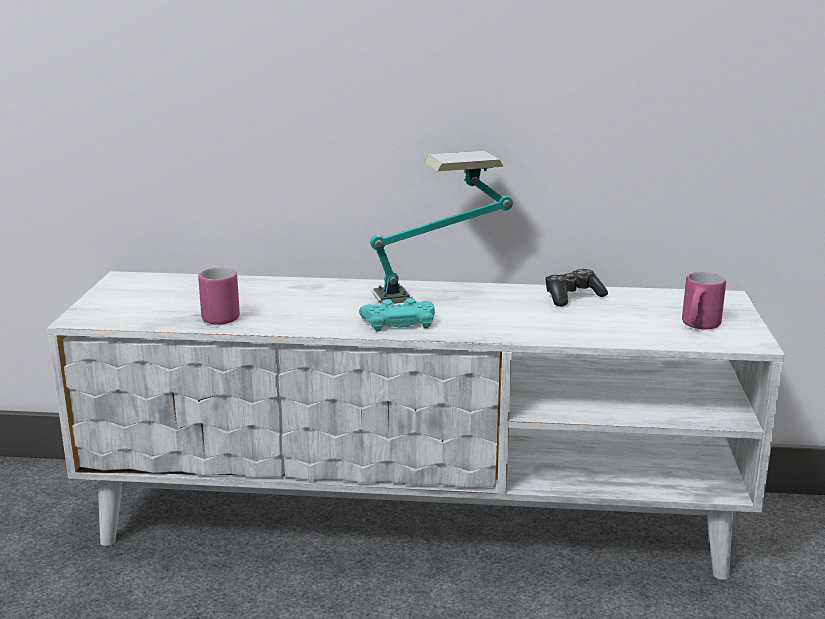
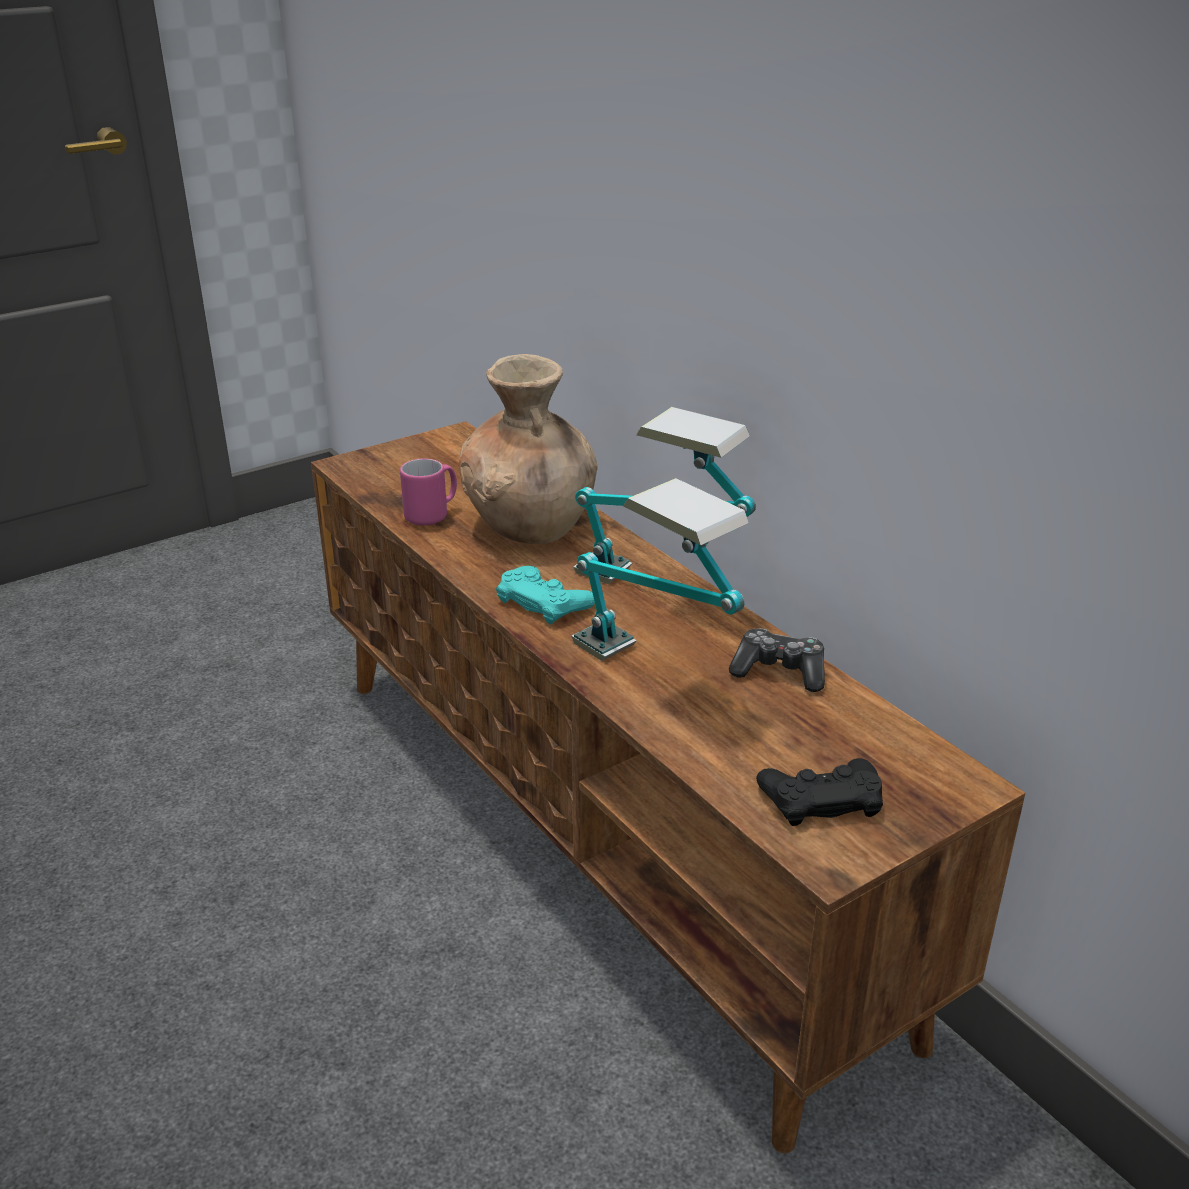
camera: 50 degrees right, 10 degrees up
(297, 297) = (530, 525): none -> brown vase
(415, 521) = (598, 839): white tv stand -> brown tv stand
(528, 322) = (654, 675): none -> table lamp
(699, 326) = (821, 799): pink mug -> black game controller

